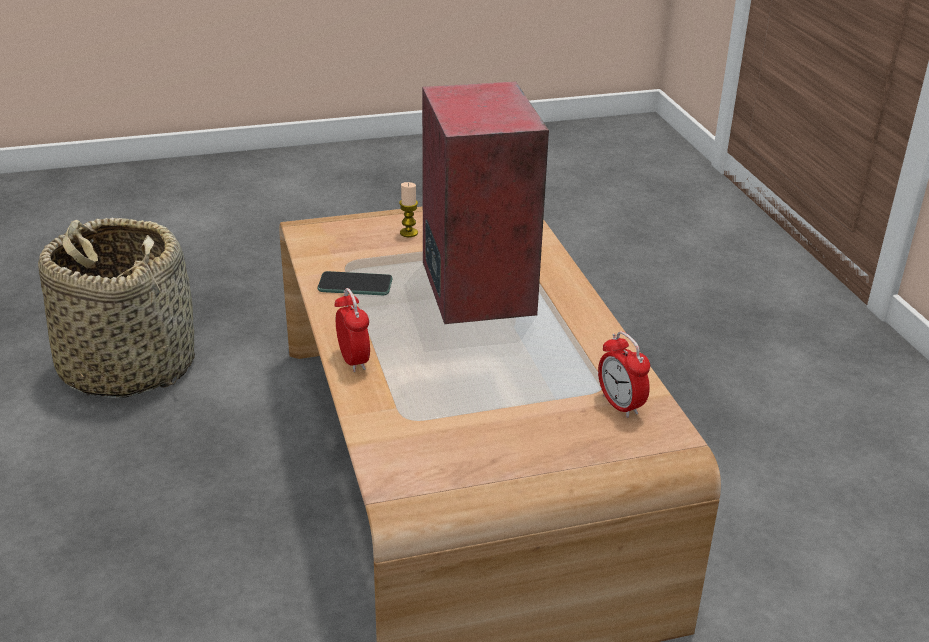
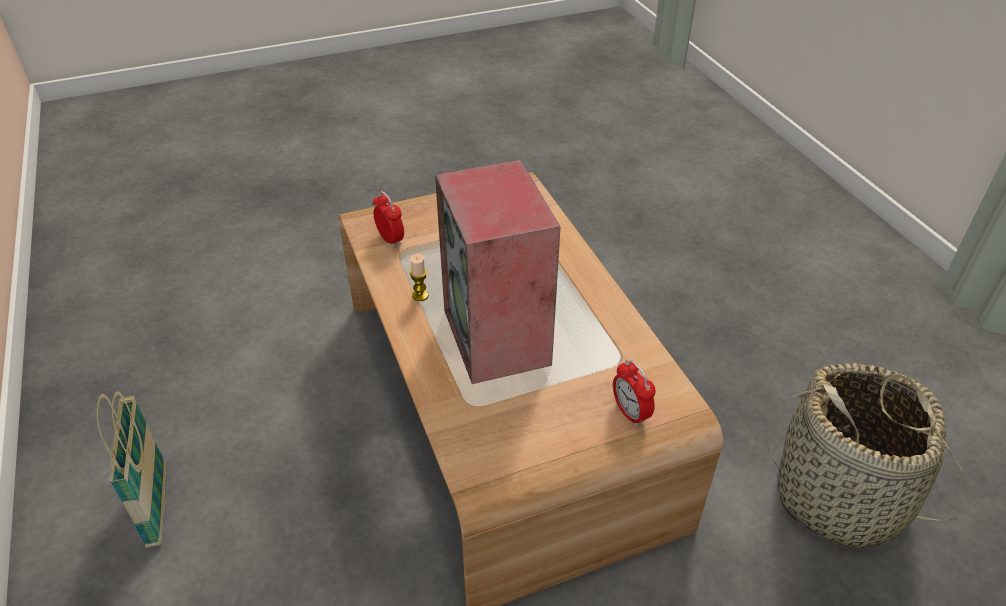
camera: 175 degrees right, 10 degrees up
(353, 360) = (575, 258): alarm clock -> alarm clock (630, 413)
(355, 285) = (602, 330): phone -> none
(409, 233) = (576, 409): candle -> candle (420, 295)
(840, 412) = (157, 505): none -> basket

